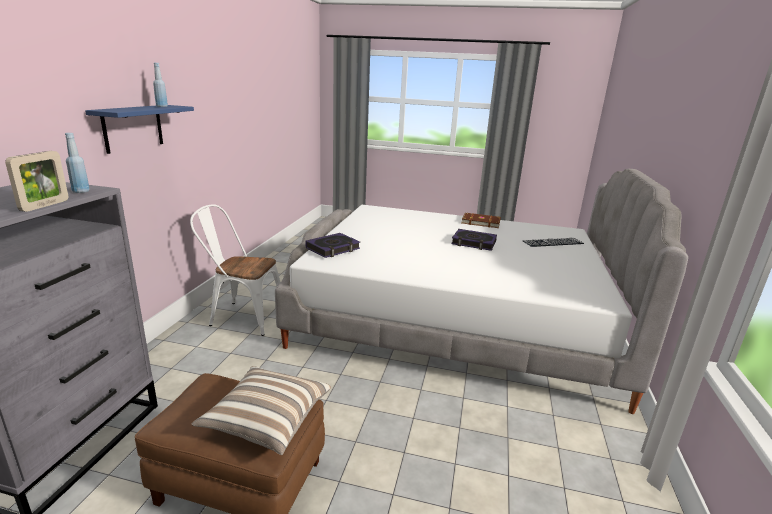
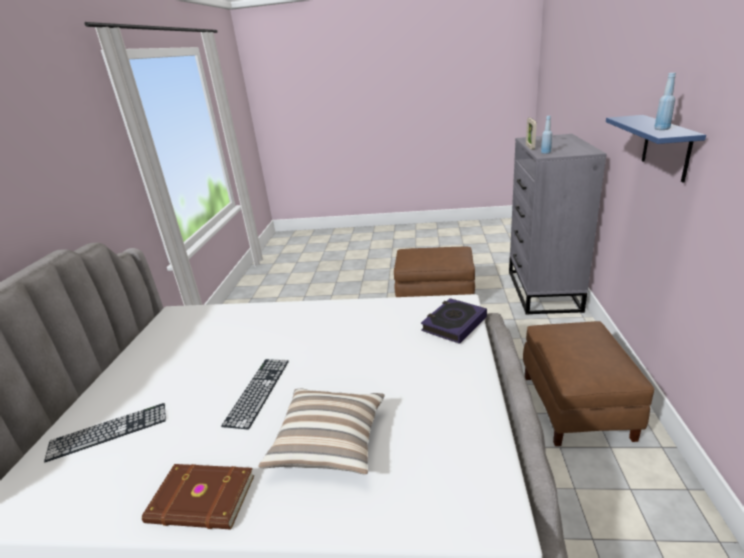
camera: 175 degrees right, 5 degrees up
(242, 316) = (576, 406): white chair -> brown ottoman
(266, 421) = (414, 255): pillow -> pillow (329, 443)
(473, 243) = (258, 391): book -> keyboard

